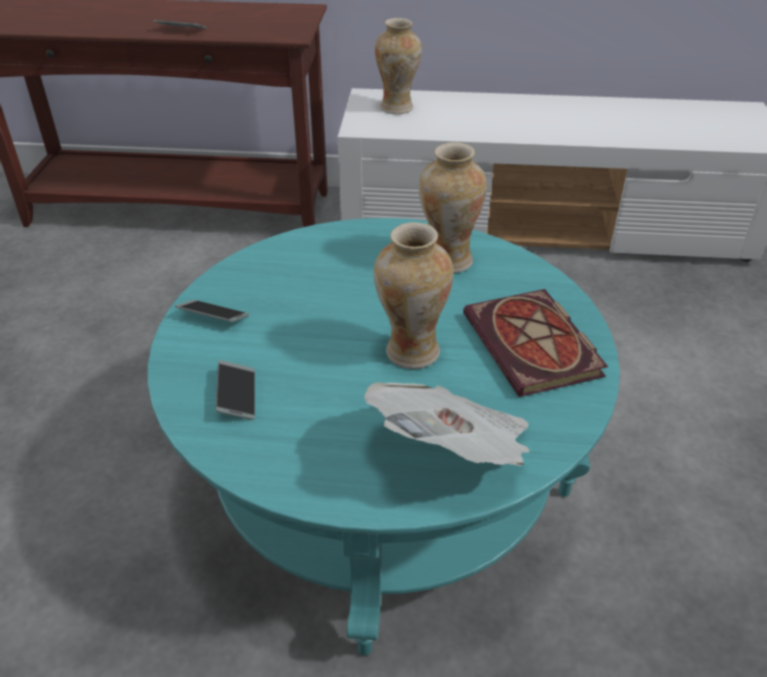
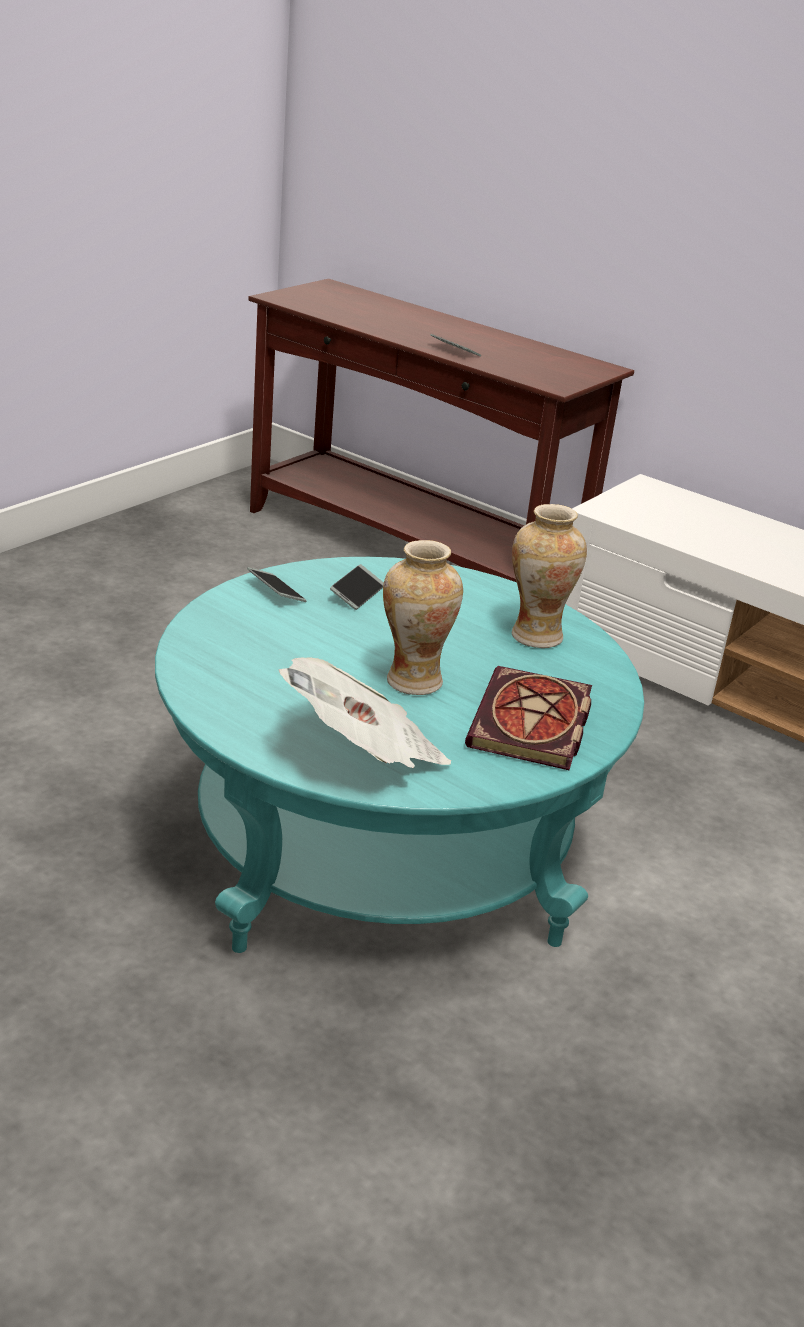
camera: 30 degrees right, 10 degrees down
(237, 395) = (235, 647): phone -> phone (357, 593)
(397, 108) = (667, 507): vase -> none

